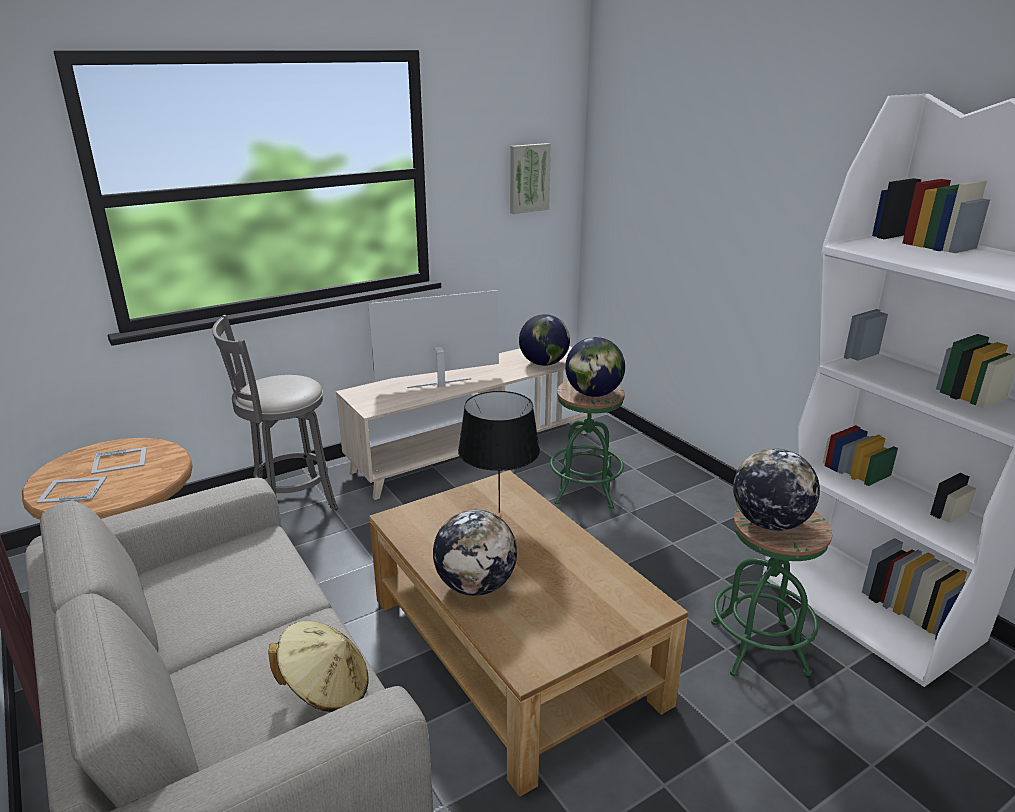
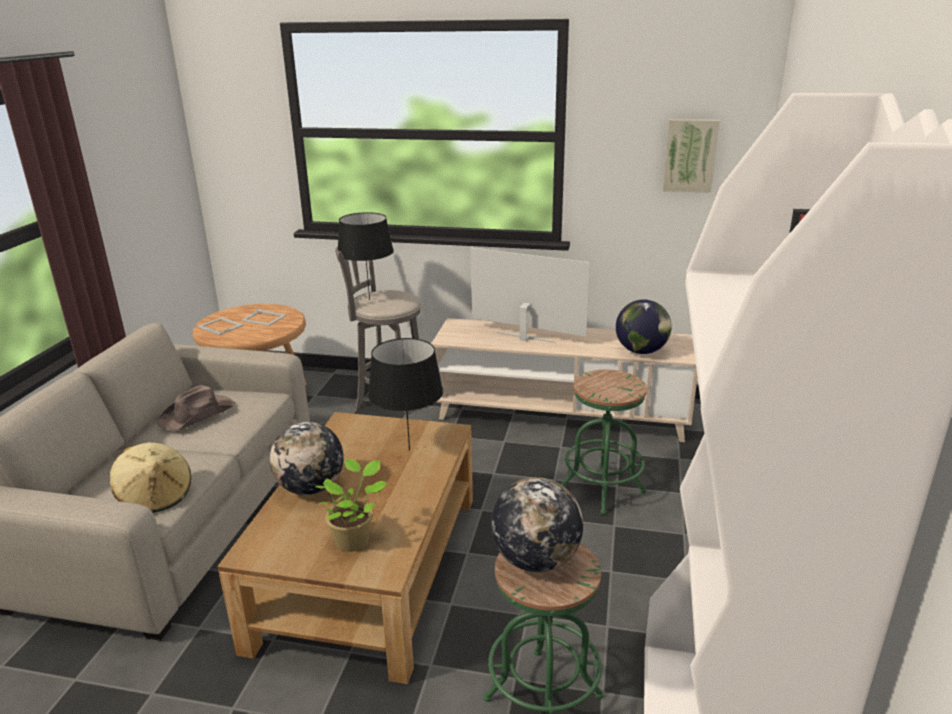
camera: 45 degrees right, 0 degrees up
(209, 592) = (198, 414): none -> brown hat
(264, 393) = (369, 299): none -> black table lamp
(589, 600) = (354, 539): none -> potted plant
(593, 394) = (606, 388): globe -> none

